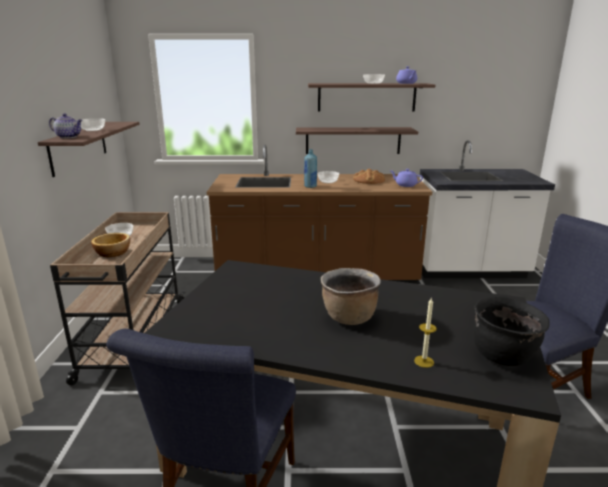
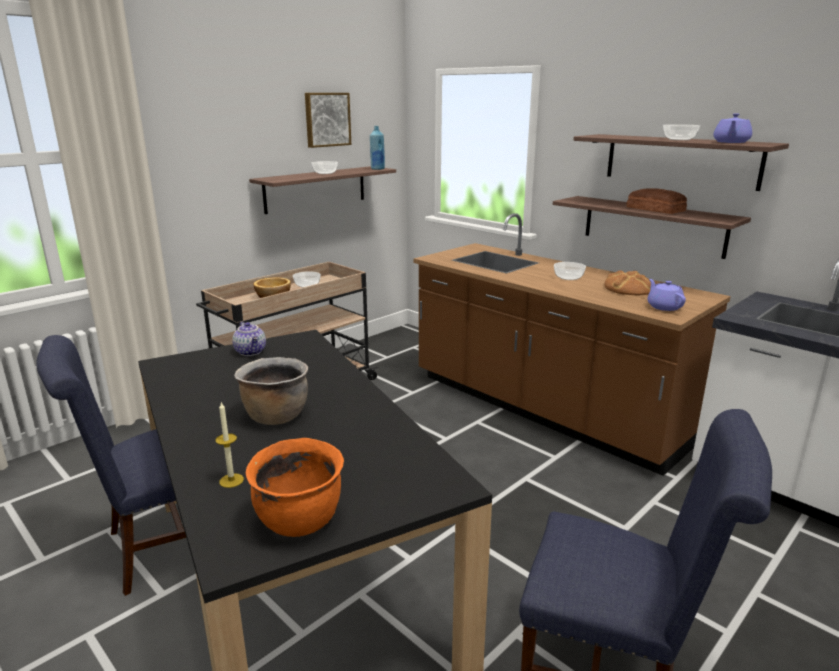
camera: 45 degrees right, 0 degrees up
(69, 137) = (282, 177): teapot -> teapot (251, 352)
(75, 79) = (327, 119): none -> picture
(310, 186) = (530, 278): blue bottle -> blue bottle (377, 169)
(361, 129) = (655, 209): none -> bread
(503, 356) = (300, 521): black cooking pot -> orange cooking pot

